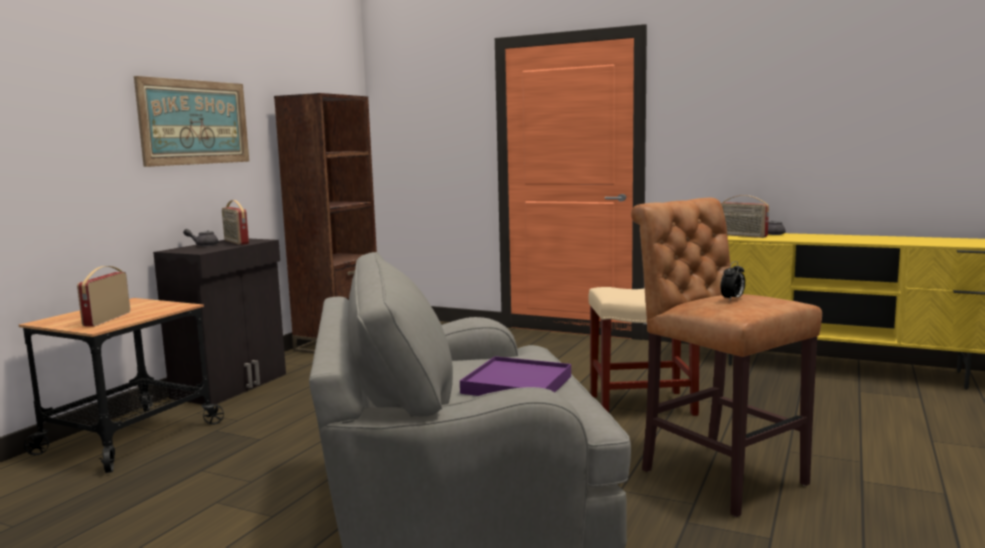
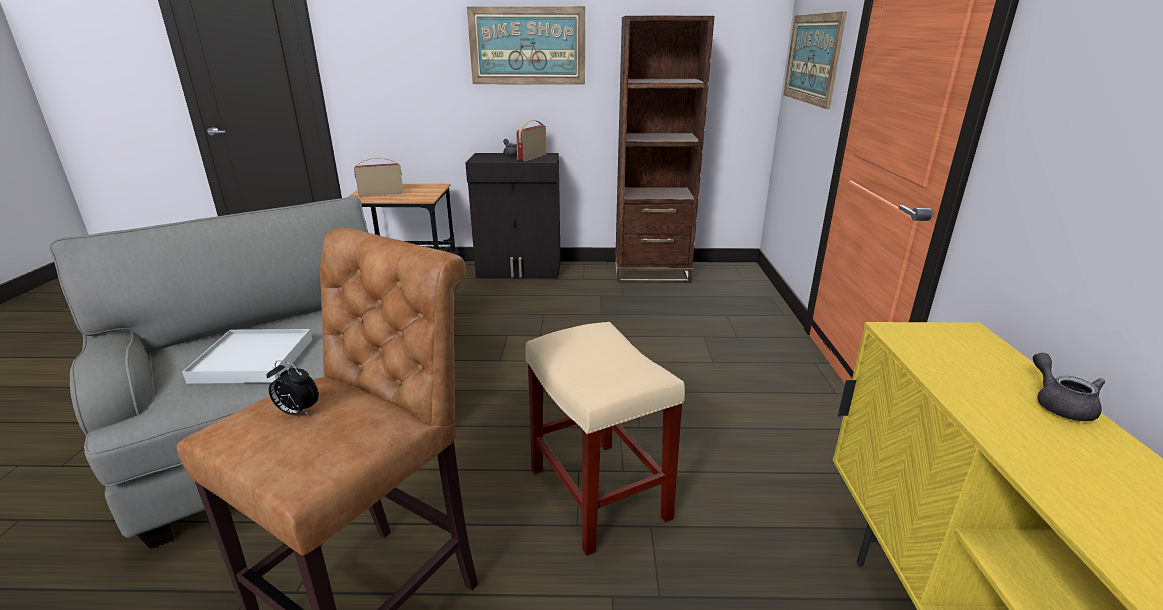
camera: 65 degrees right, 15 degrees up
(426, 129) = (812, 58): none -> picture
(517, 384) = (254, 360): purple tray -> white tray
(742, 236) = (970, 372): radio -> none

